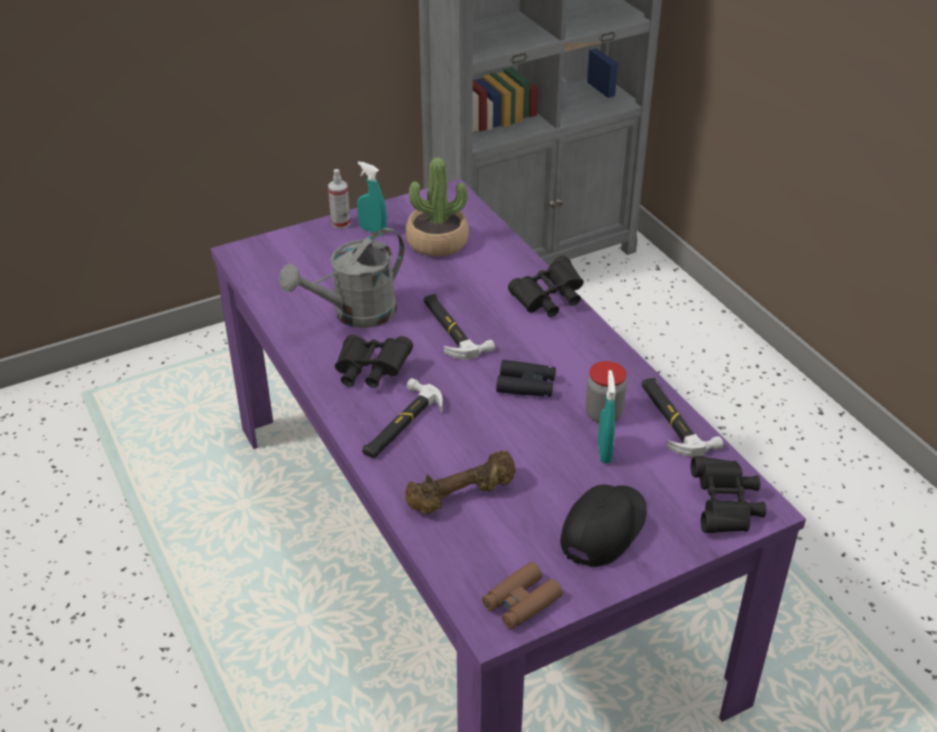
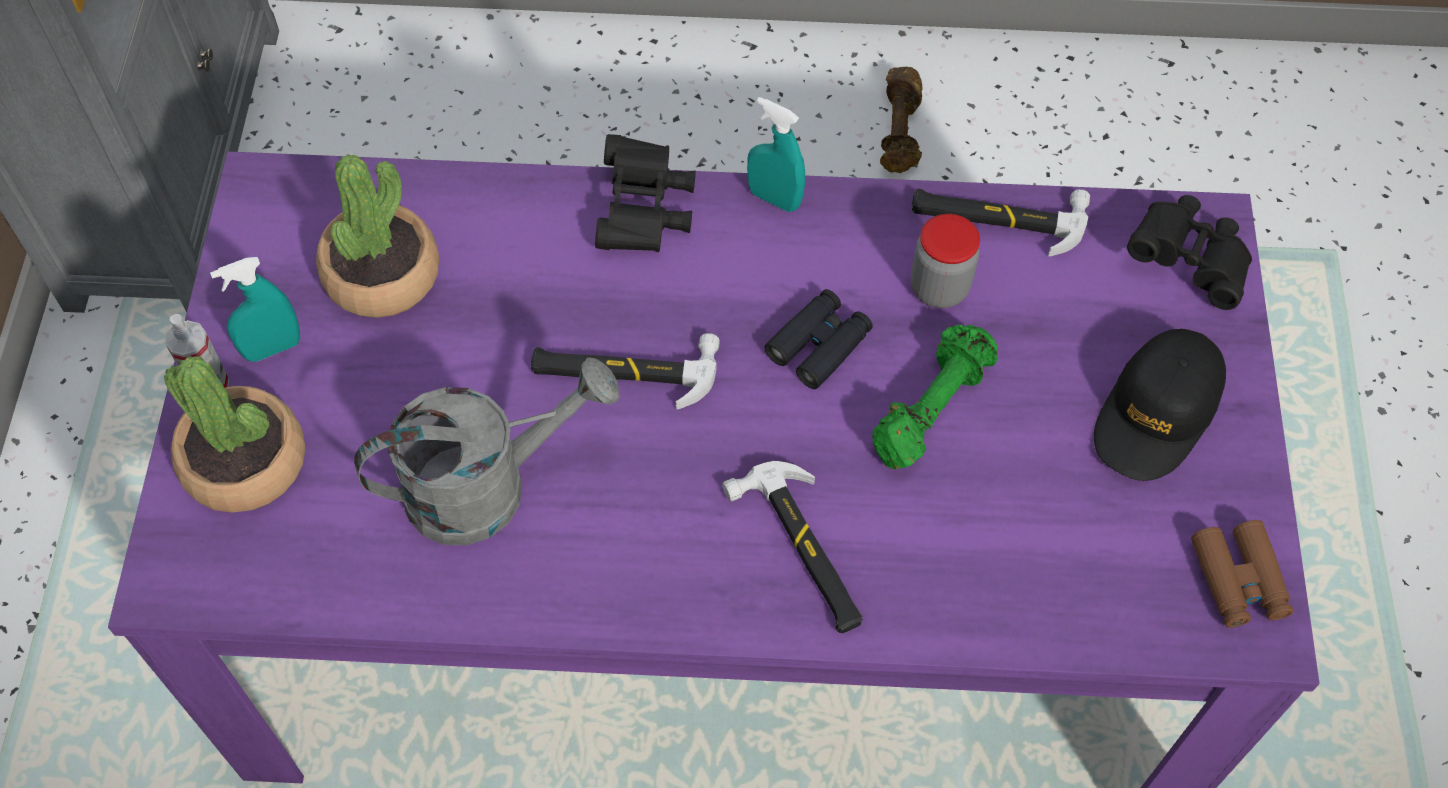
camera: 60 degrees left, 20 degrees up
(311, 247) = (245, 462): none -> potted plant
(354, 314) = (488, 485): grey watering can -> grey watering can turned 105 degrees counterclockwise
(370, 372) = (651, 532): black binoculars -> none
(462, 496) = (1002, 547): brown dumbbell -> brown dumbbell (901, 132)
(524, 438) = (930, 408): none -> green dumbbell
(603, 529) = (1156, 413): black cap -> black cap turned 120 degrees counterclockwise
(604, 452) = (1014, 330): turquoise spray bottle -> turquoise spray bottle (774, 199)

